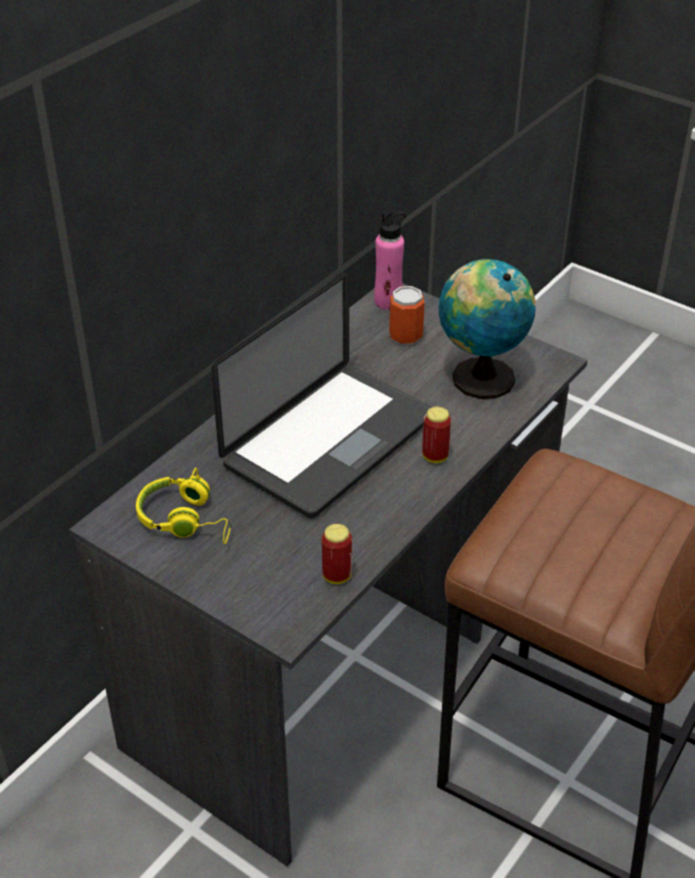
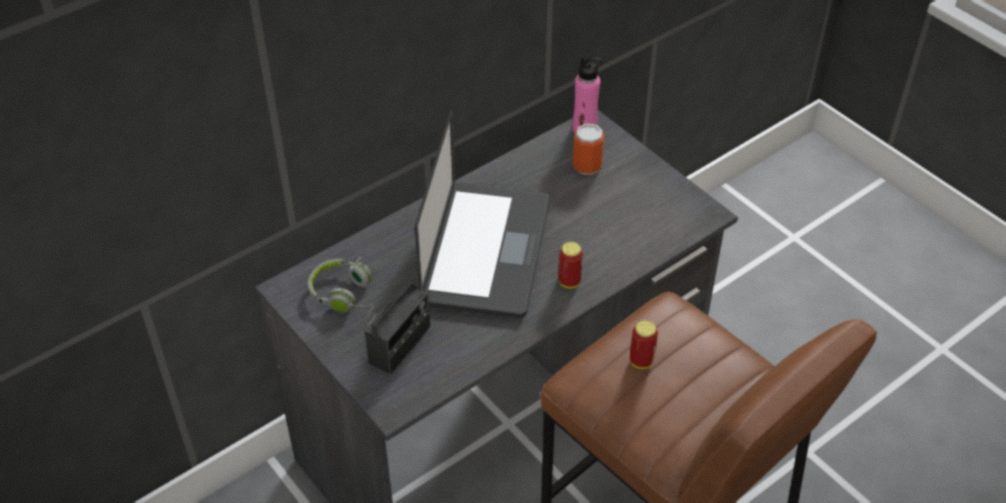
camera: 15 degrees right, 5 degrees up
(186, 520) = (348, 297): yellow headphones -> grey headphones
(268, 559) = (400, 345): none -> radio
(330, 441) = (487, 251): laptop -> laptop turned 45 degrees counterclockwise
(337, 576) = (449, 370): can -> can (641, 361)
(479, 377) = (635, 216): globe -> none

